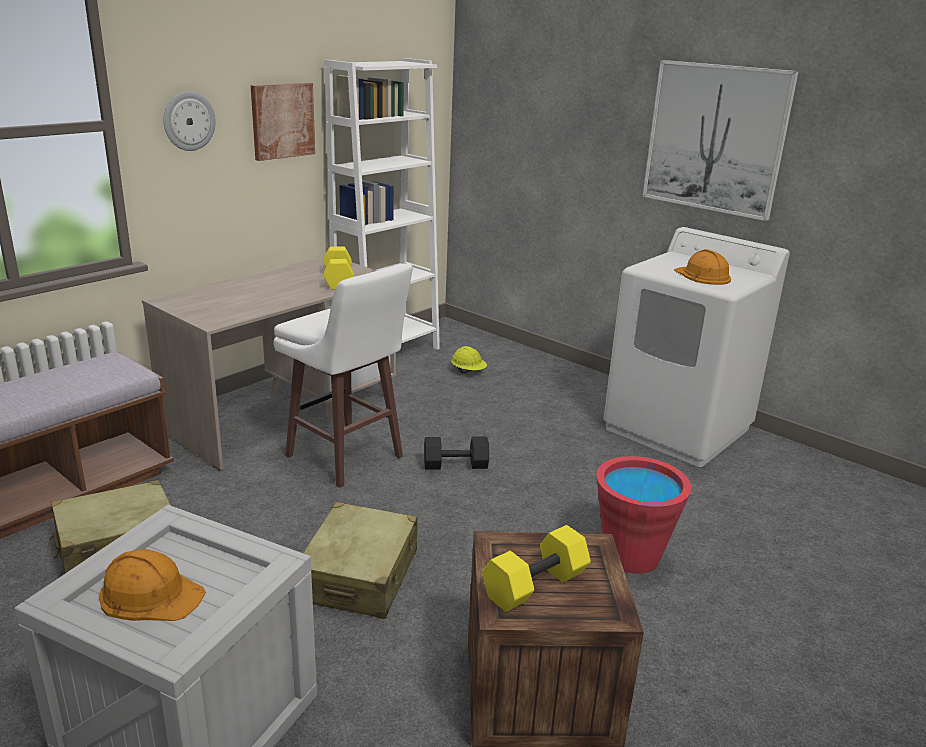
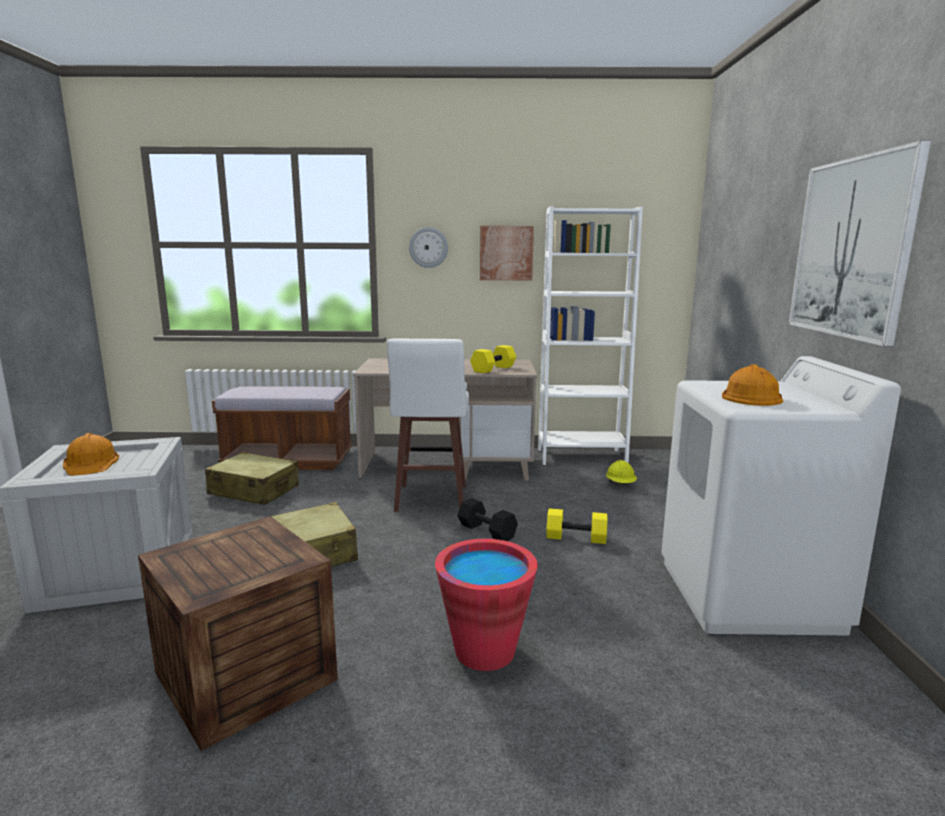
camera: 50 degrees right, 10 degrees down
(535, 584) = (216, 554): yellow dumbbell -> yellow dumbbell (576, 537)

